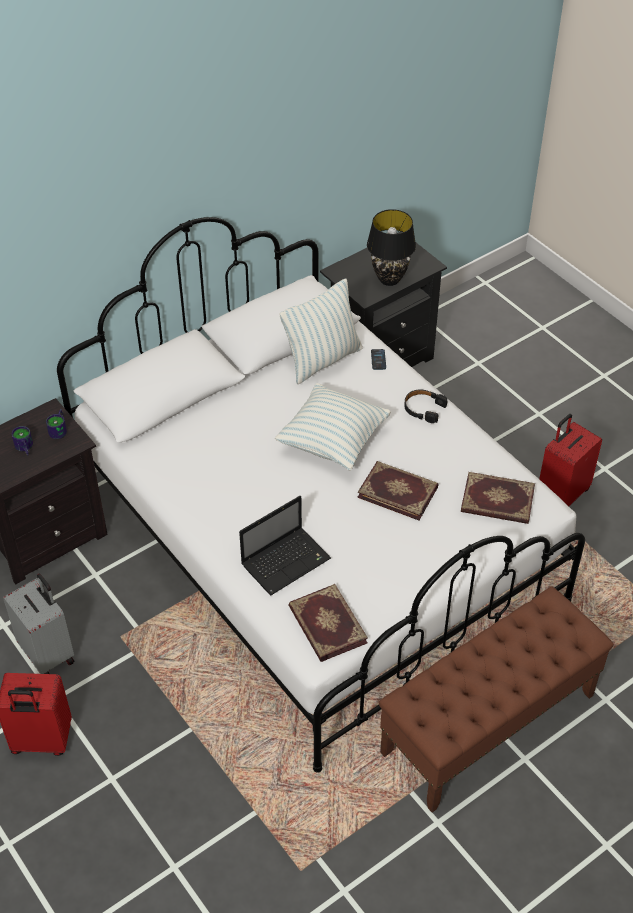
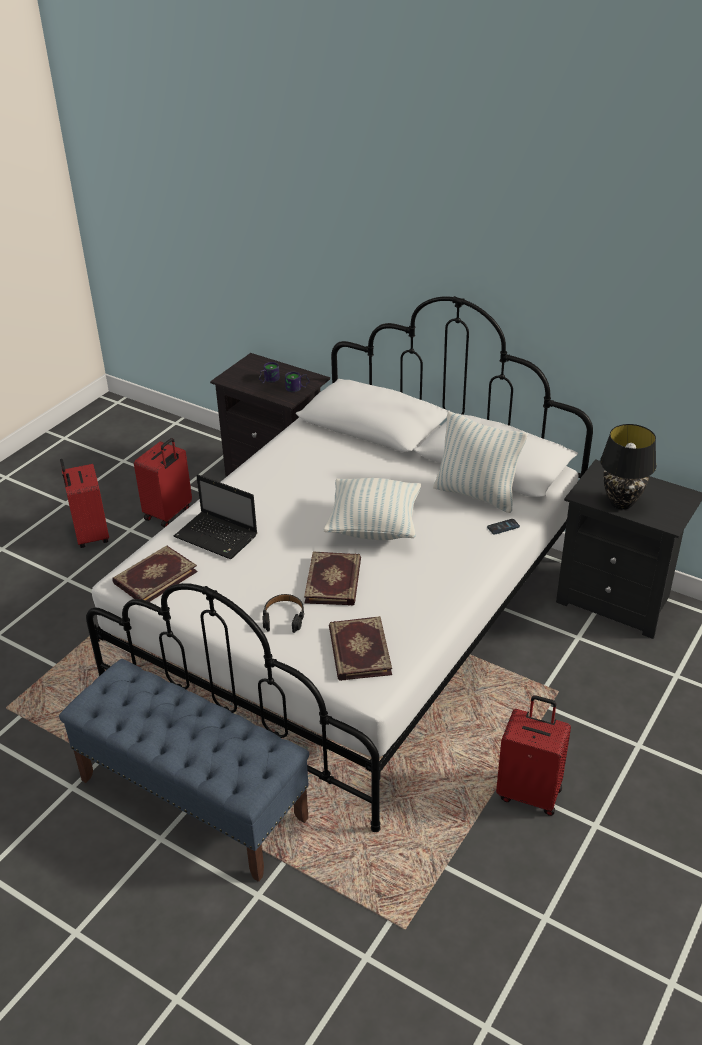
camera: 70 degrees right, 10 degrees down
(48, 653) = (169, 513): grey suitcase -> red suitcase
(423, 409) = (456, 572): black headphones -> black headphones (284, 617)
(488, 723) = (193, 799): brown bench -> blue bench

